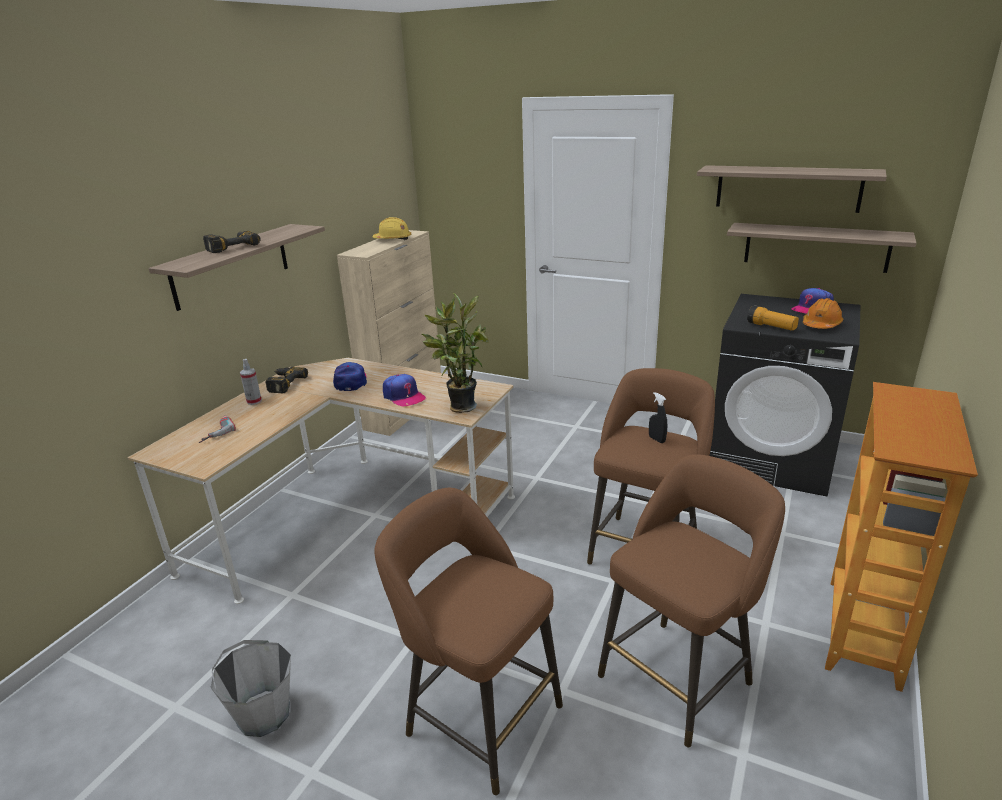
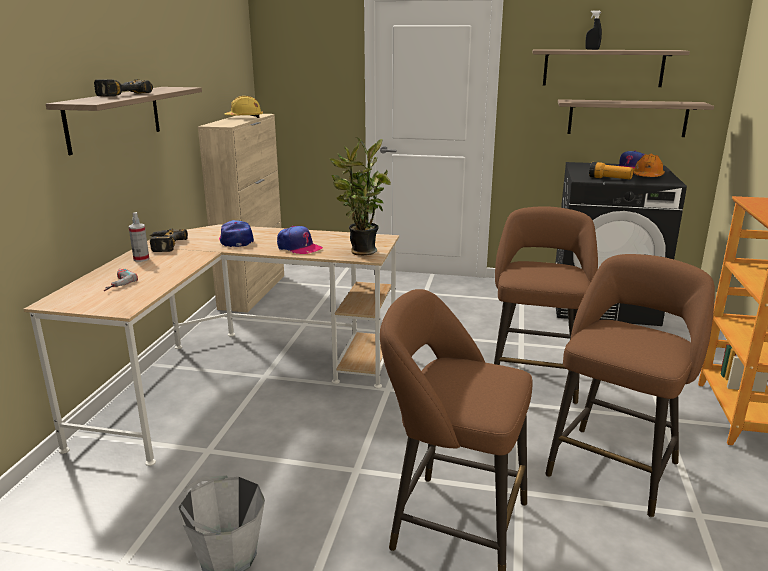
camera: 15 degrees left, 5 degrees down
(657, 439) = (548, 267): black spray bottle -> black spray bottle (592, 49)

